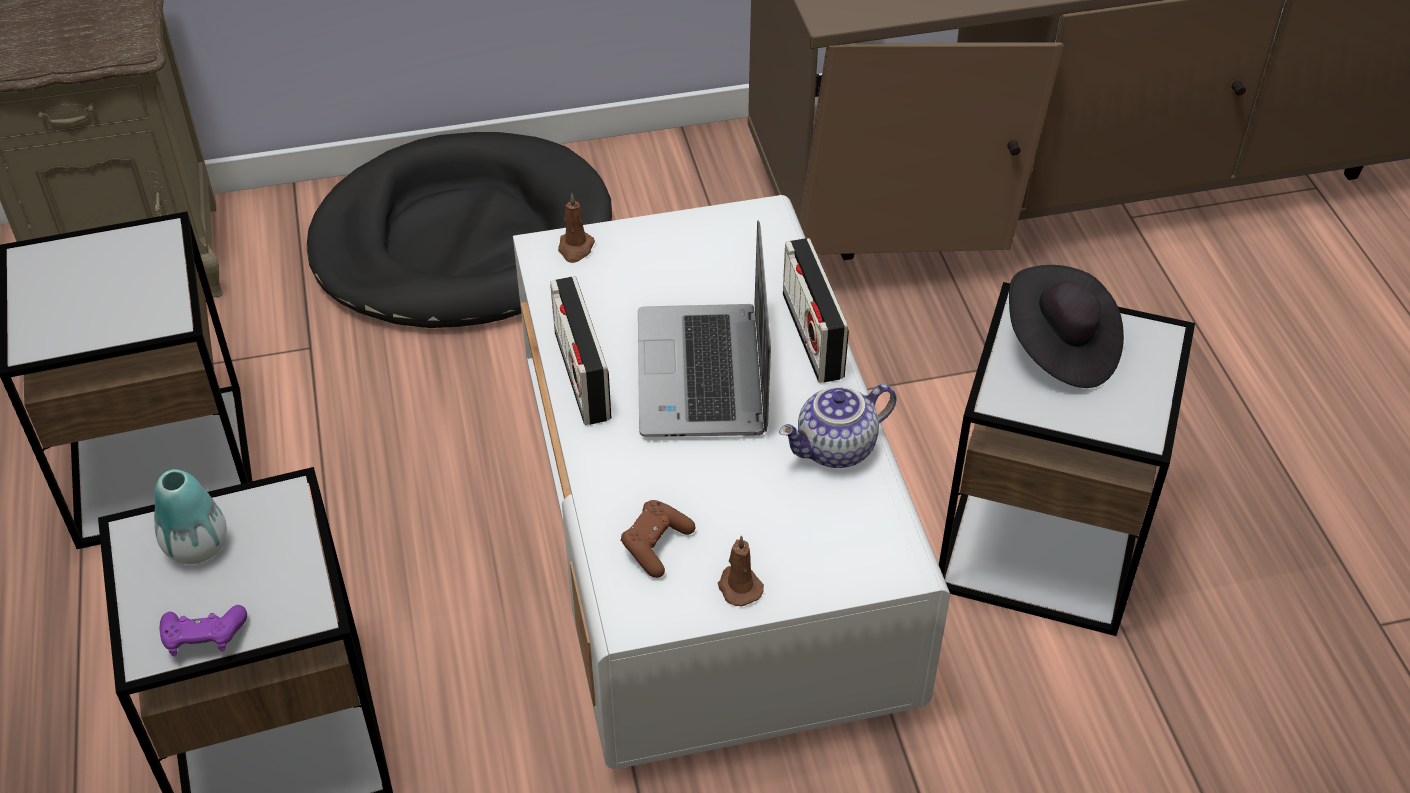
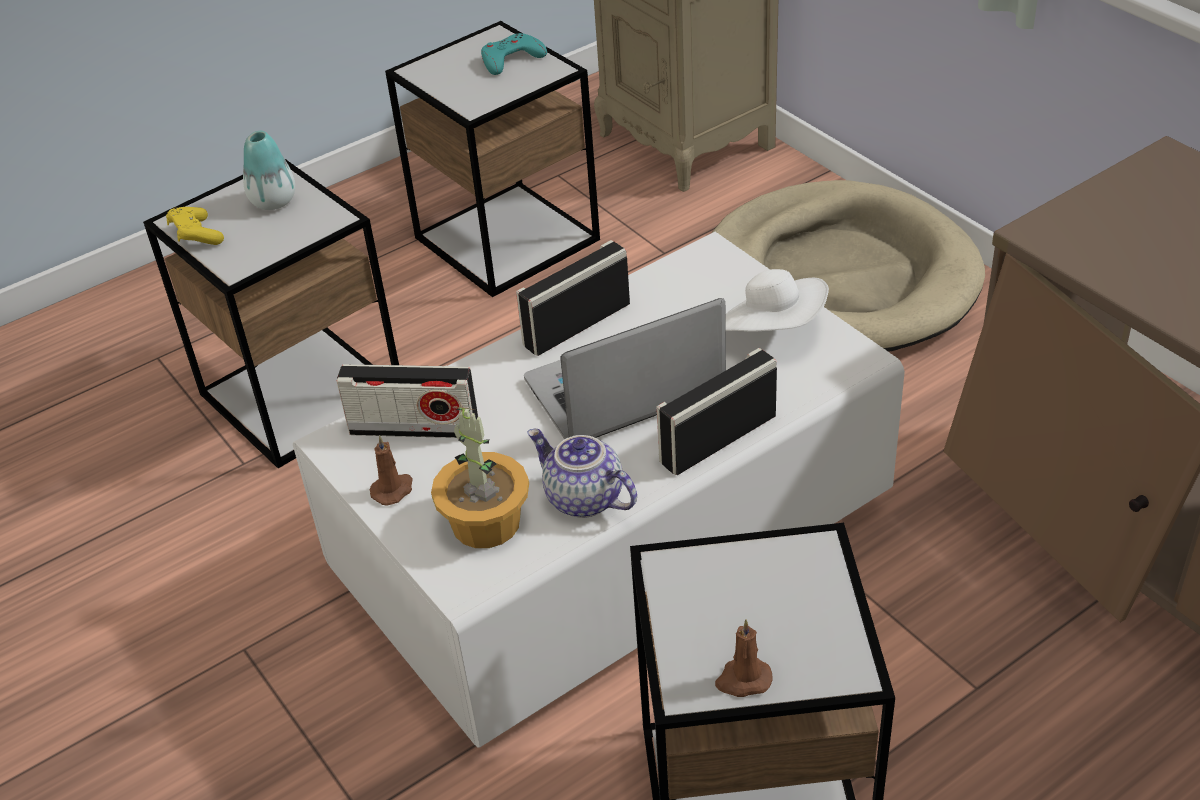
camera: 70 degrees right, 5 degrees down
(99, 261) = (511, 59): none -> turquoise game controller
(204, 639) = (196, 236): purple game controller -> yellow game controller
(462, 241) = (841, 277): black dog bed -> beige dog bed
(575, 248) = (724, 267): brown candle -> brown candle (743, 680)
(655, 545) = (414, 428): brown game controller -> radio
(691, 251) = (772, 330): none -> white hat
(829, 528) = (485, 524): none -> potted plant
(1060, 348) = (771, 592): black hat -> none

